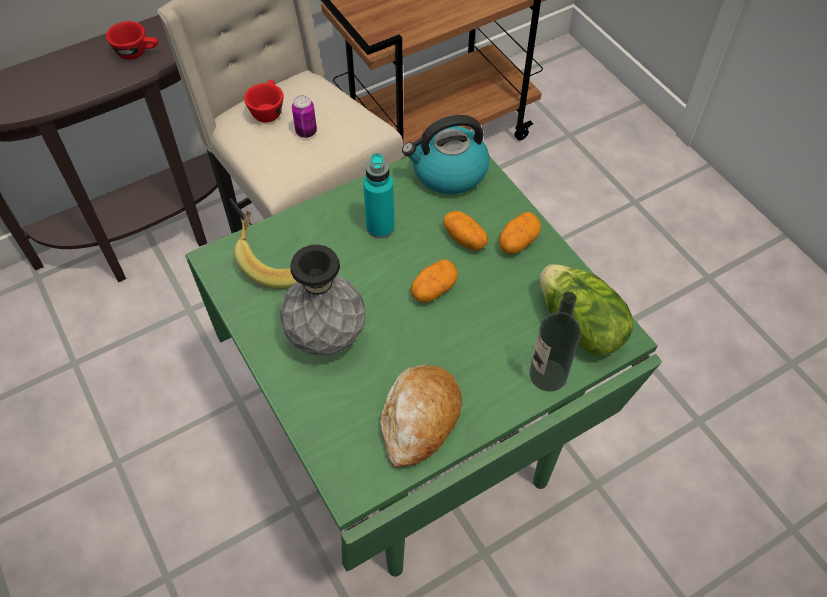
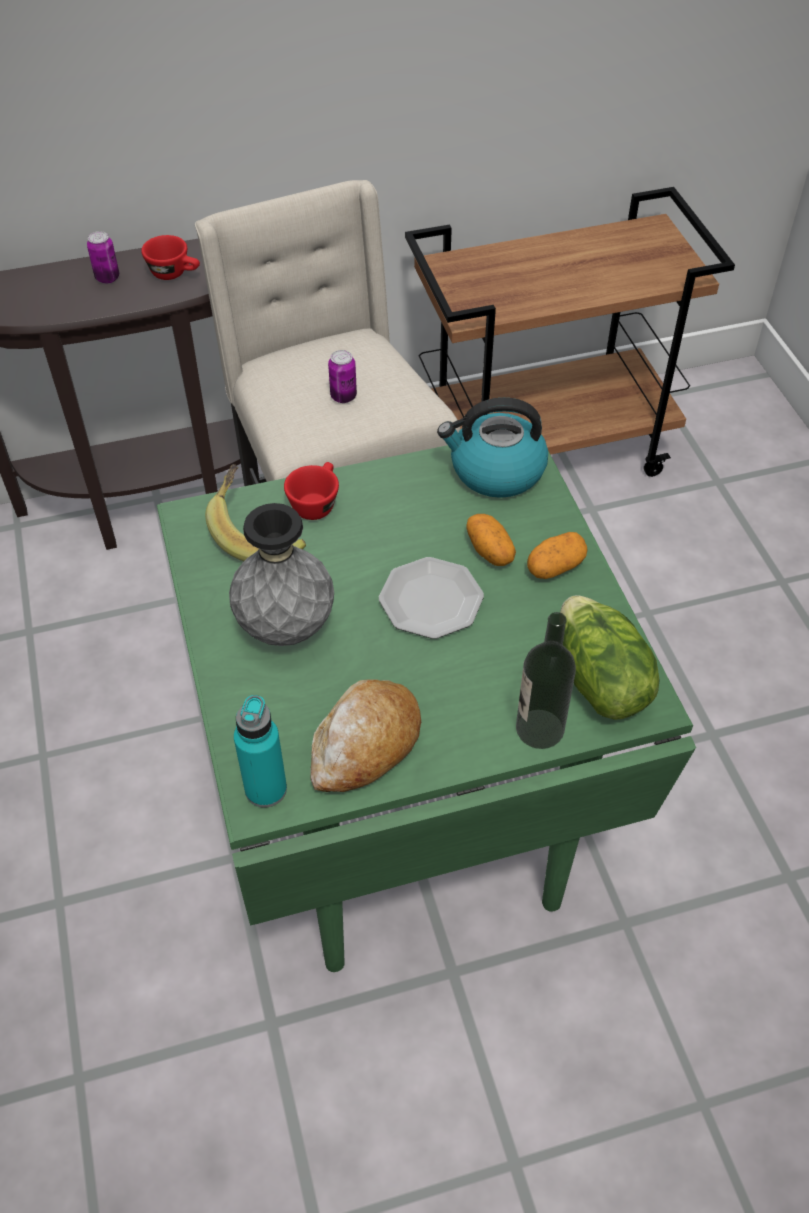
camera: 15 degrees right, 5 degrees down
(81, 66) = (107, 278): none -> can
(267, 110) = (306, 364): red cup -> red cup (316, 502)
(380, 227) = (391, 518): turquoise bottle -> turquoise bottle (266, 789)
(433, 289) = (432, 601): potato -> plate

